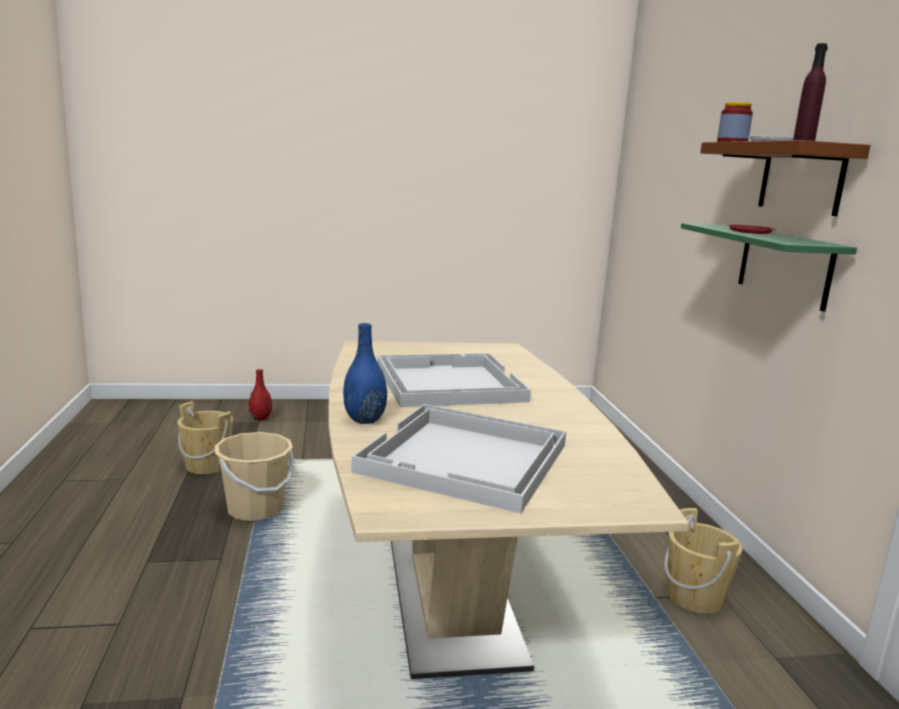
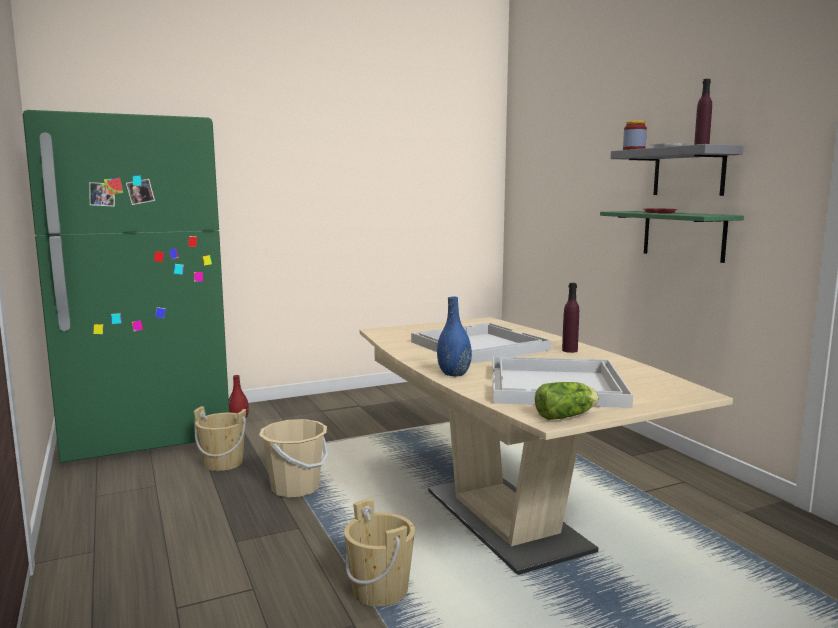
camera: 15 degrees left, 5 degrees down
(161, 421) = (146, 436): none -> green fridge
(417, 510) = (567, 416): none -> lettuce
(553, 406) = (569, 350): none -> purple bottle
(694, 596) = (669, 486): beige bucket -> beige bucket (380, 590)
(801, 178) = (688, 172): brown shelf -> grey shelf

